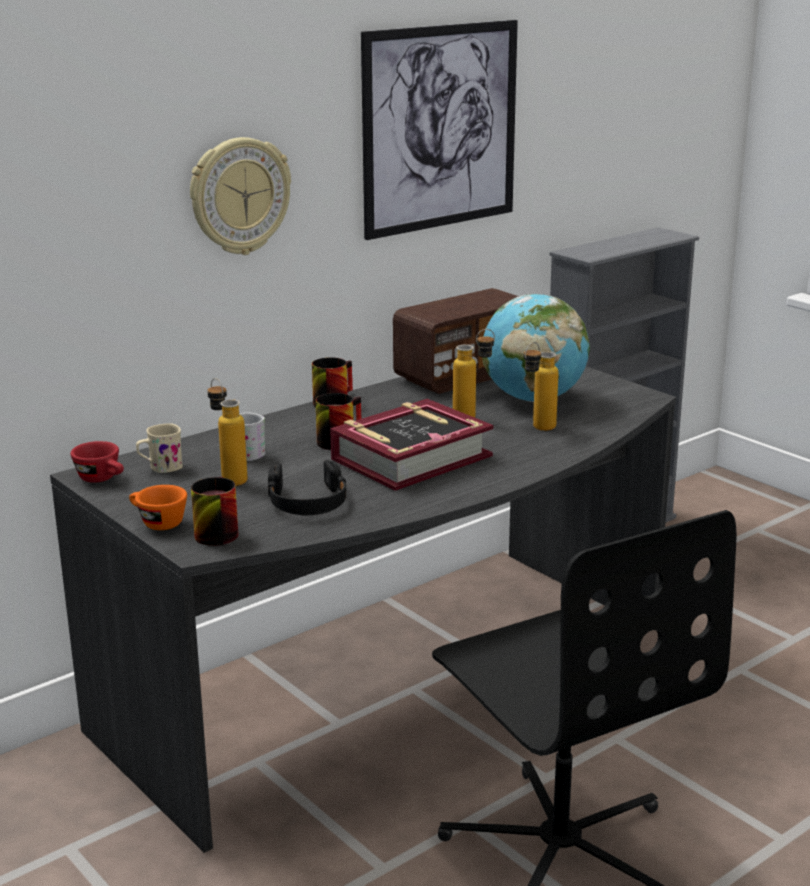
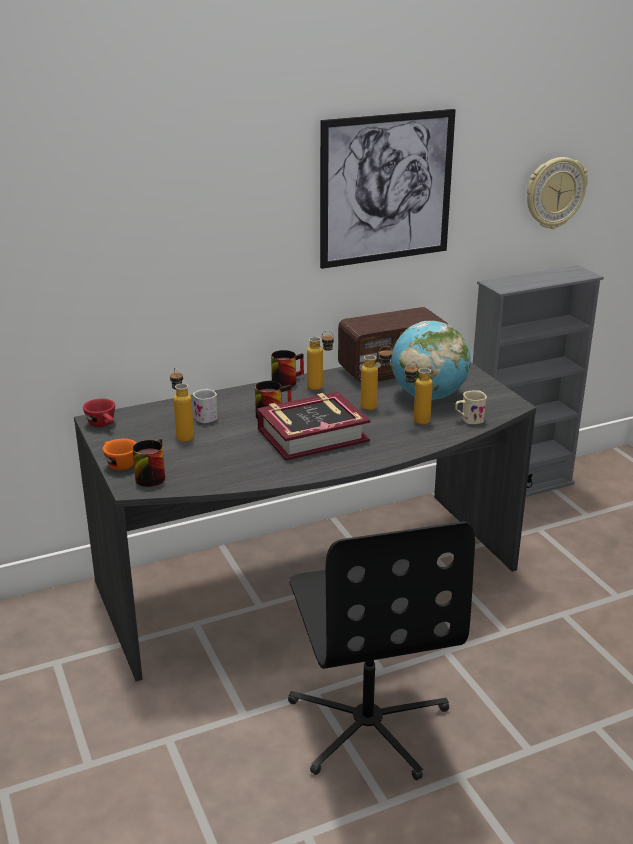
camera: 15 degrees right, 5 degrees up
(160, 468) = (144, 421): beige mug -> beige mug (469, 420)
(239, 196) = (220, 236): wall clock -> wall clock (554, 192)
(307, 501) = (223, 461): black headphones -> none
(385, 405) = (320, 389): none -> bottle

